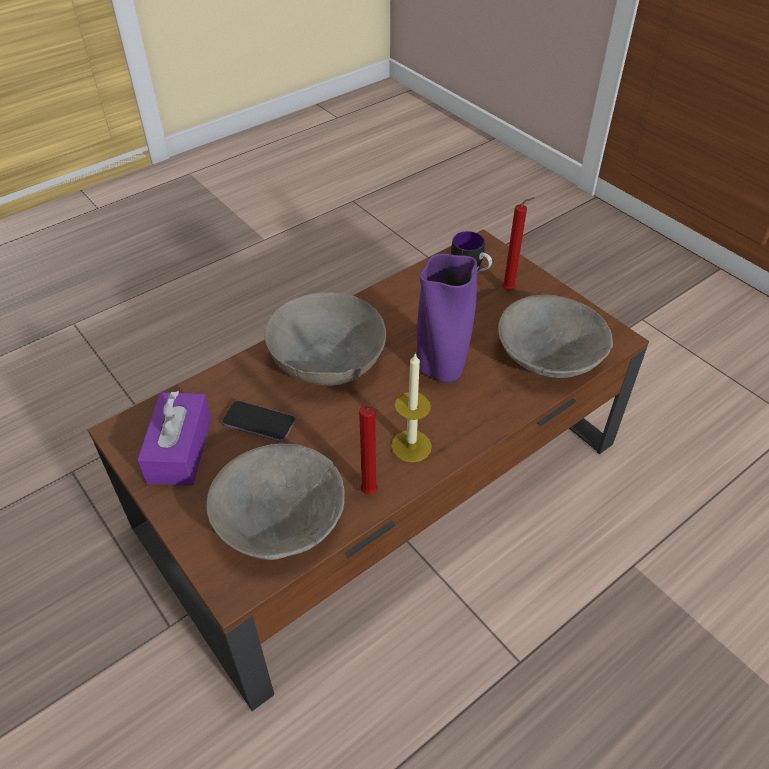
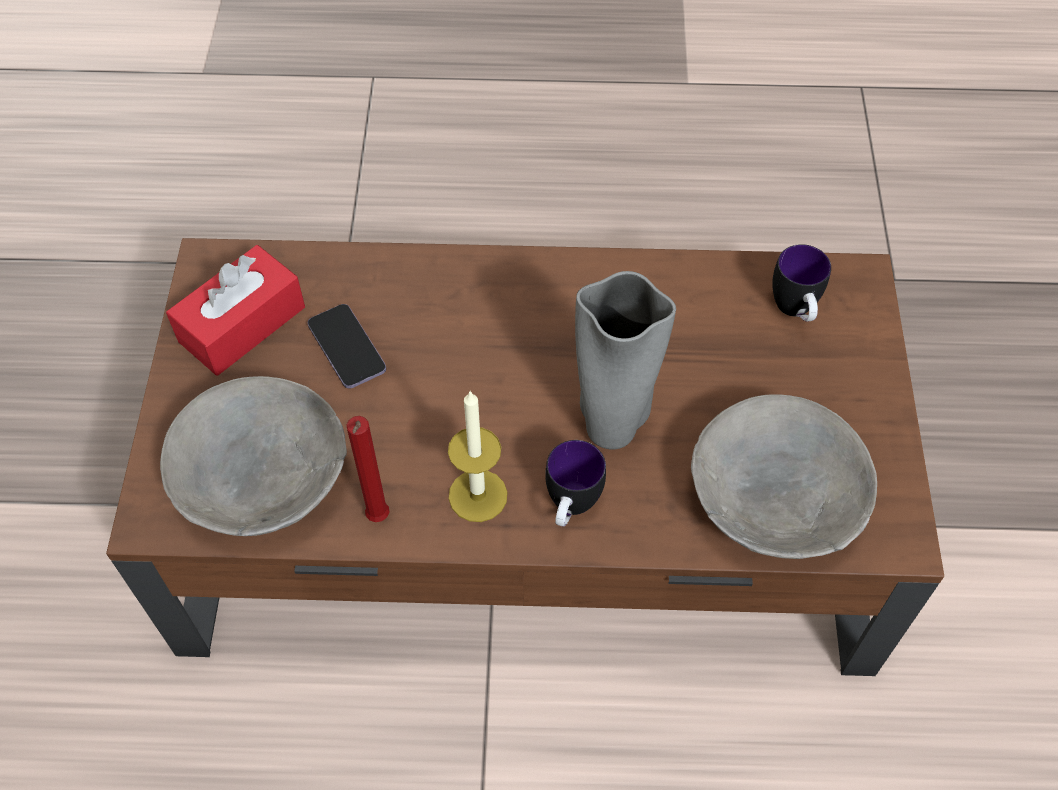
camera: 40 degrees right, 10 degrees up
(179, 449) = (242, 324): purple tissue box -> red tissue box
(328, 359) = (496, 317): grey bowl -> none
(440, 371) = (611, 424): purple vase -> grey vase
(463, 421) = (570, 509): none -> mug
(510, 290) = (825, 371): red candle -> none

